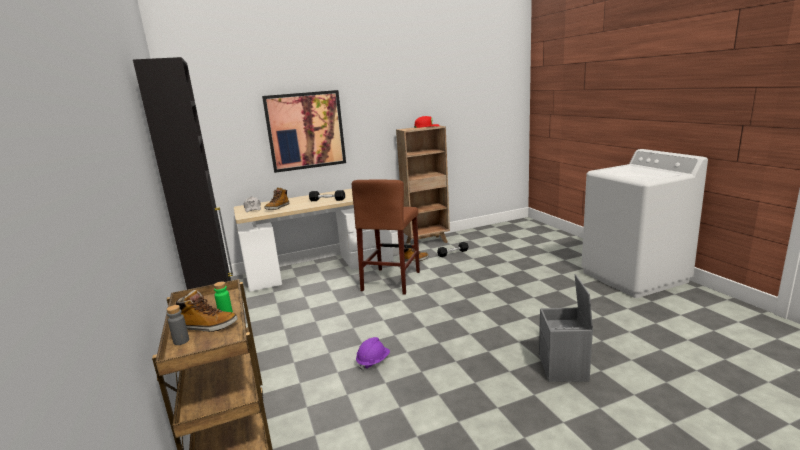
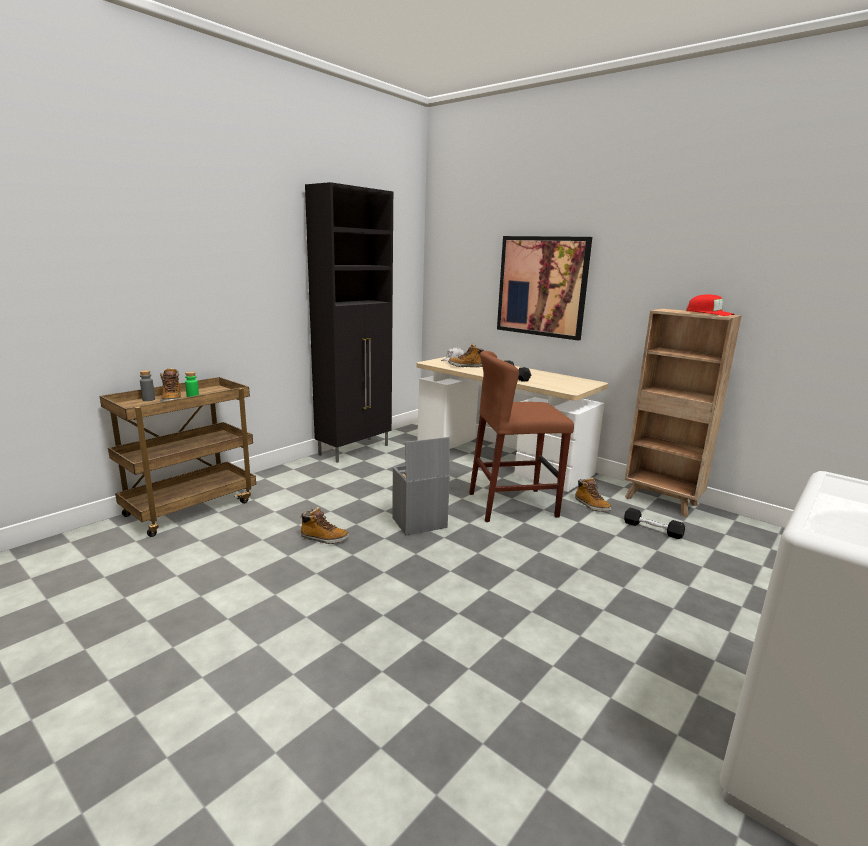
camera: 60 degrees right, 0 degrees up
(373, 361) = (324, 538): purple hard hat -> boot
(564, 368) = (369, 699): grey storage box -> grey storage box (418, 523)

